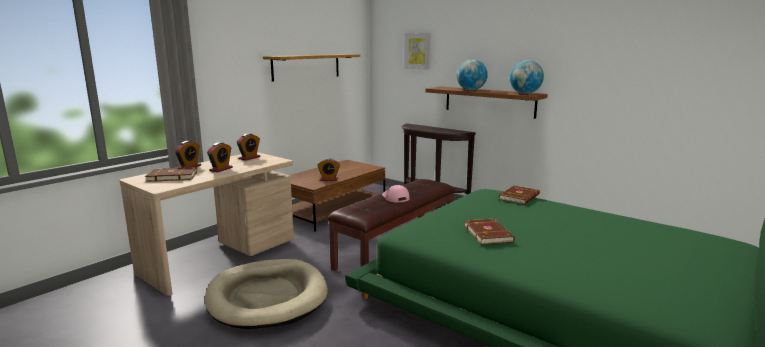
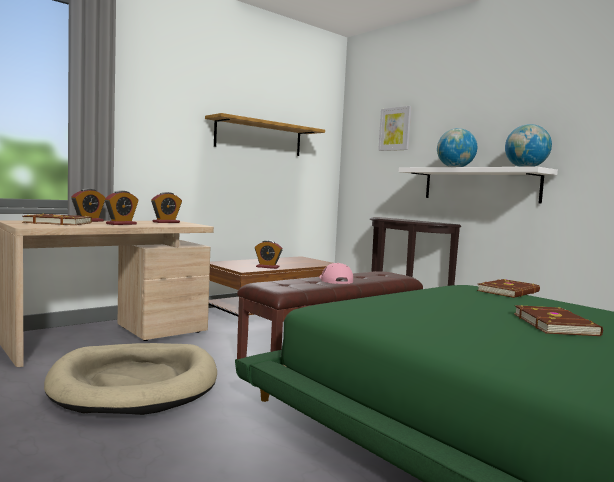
camera: 10 degrees right, 10 degrees down
(488, 233) = (446, 315): brown book -> brown book (555, 324)
(489, 101) = (479, 185): brown shelf -> white shelf

